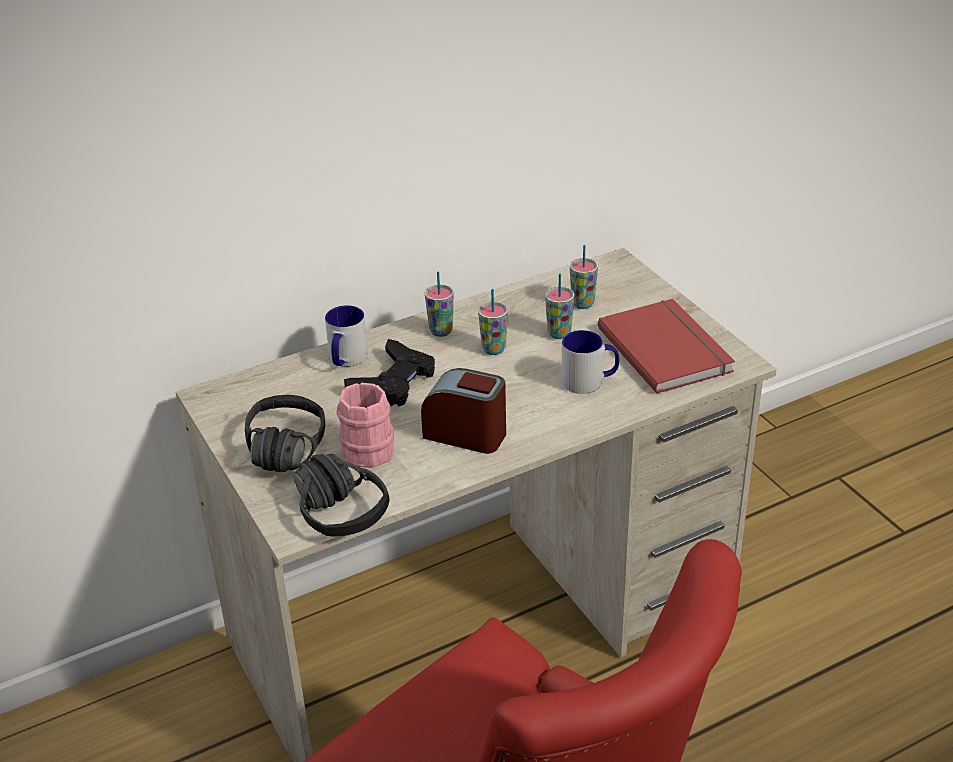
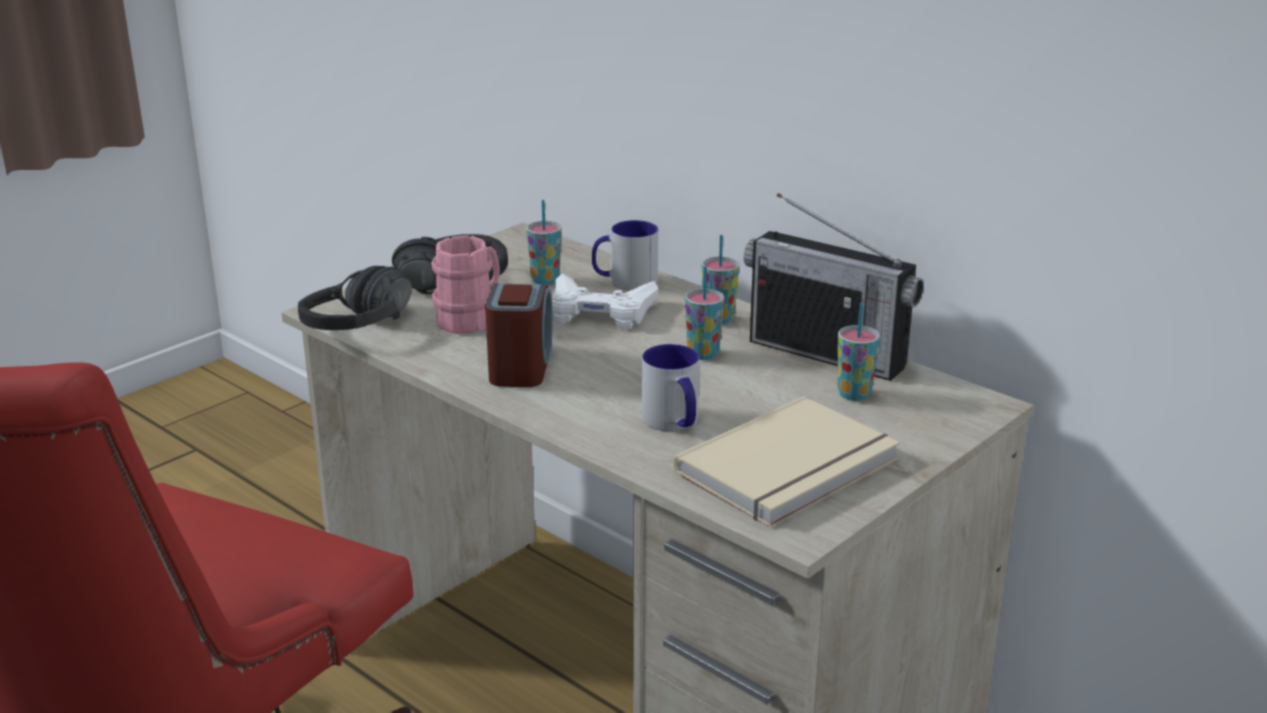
camera: 70 degrees right, 10 degrees down
(394, 381) = (600, 311): black game controller -> white game controller
(520, 300) = (827, 353): none -> radio
(559, 333) = (769, 388): cup -> cup (545, 280)
(667, 348) = (792, 468): red book -> beige book

